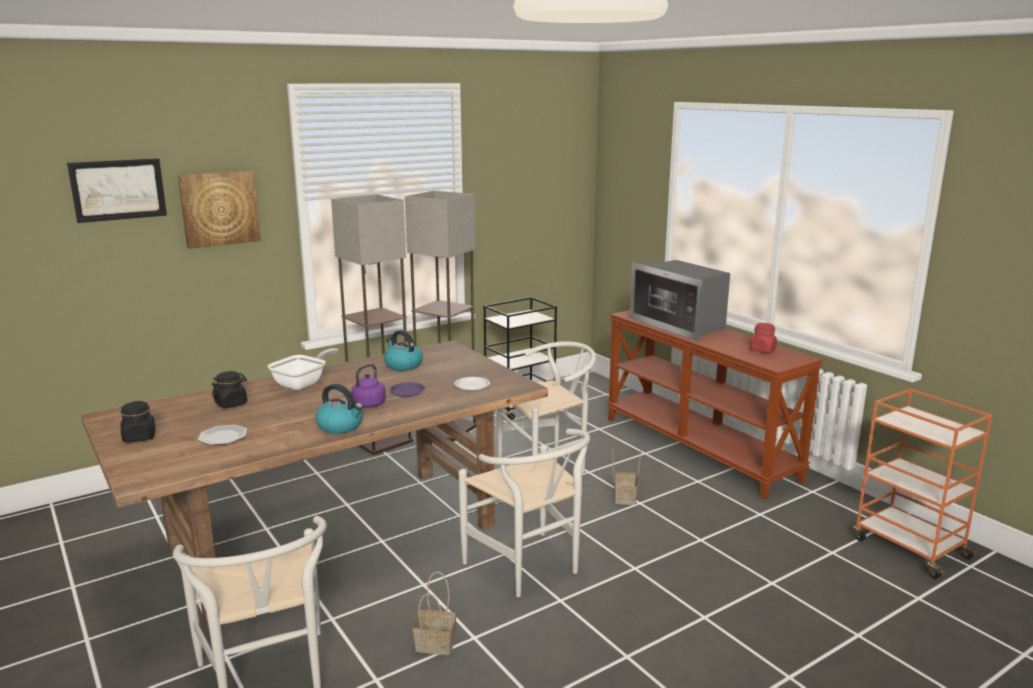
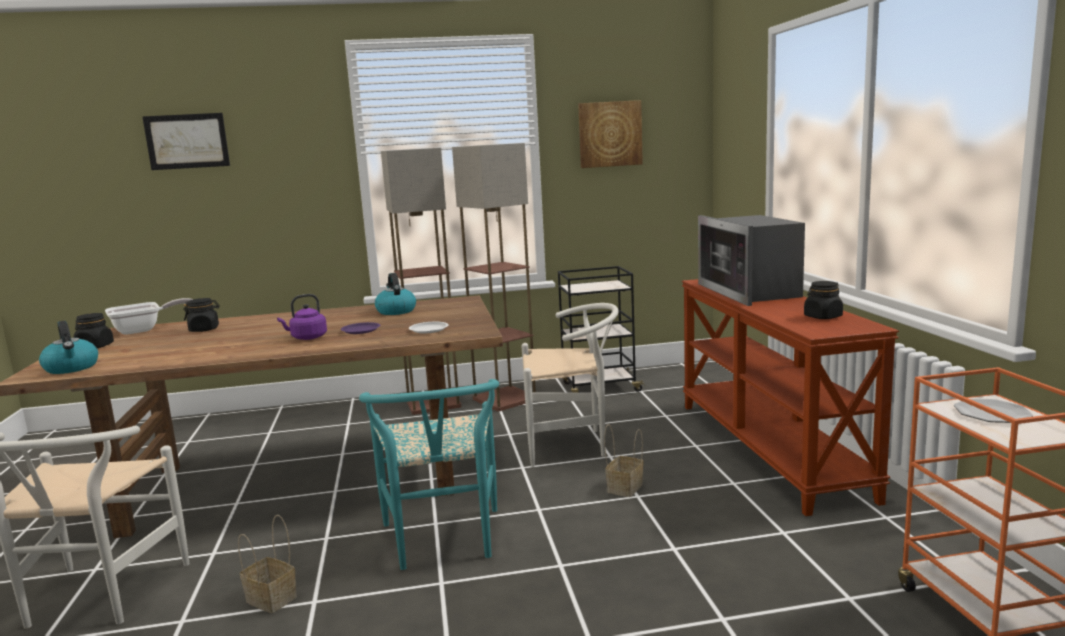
camera: 25 degrees right, 5 degrees down
(219, 208) = (279, 161): picture -> picture (610, 134)
(222, 437) = (150, 351): plate -> plate (991, 414)
(303, 383) = (287, 319): frying pan -> frying pan (143, 330)
(341, 426) = (254, 351): kettle -> kettle (72, 368)
(529, 569) = (443, 543): white chair -> turquoise chair
(762, 350) = (822, 317): red jar -> black jar

